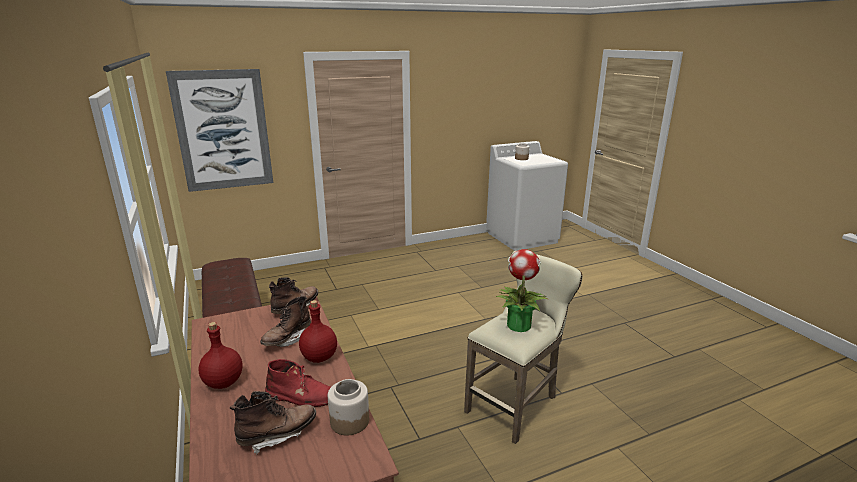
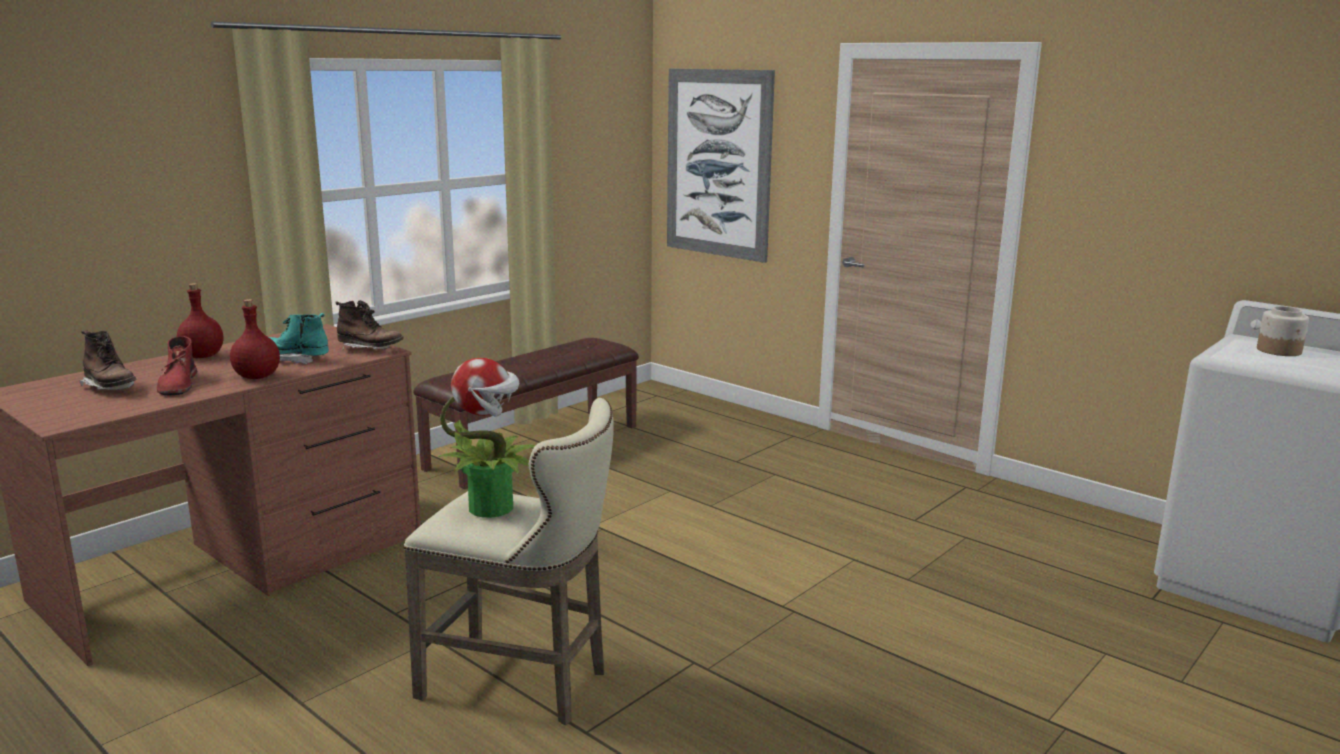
camera: 65 degrees right, 5 degrees down
(287, 339) = (294, 359): brown boot -> turquoise boot
(349, 421) = (131, 407): jar -> none

